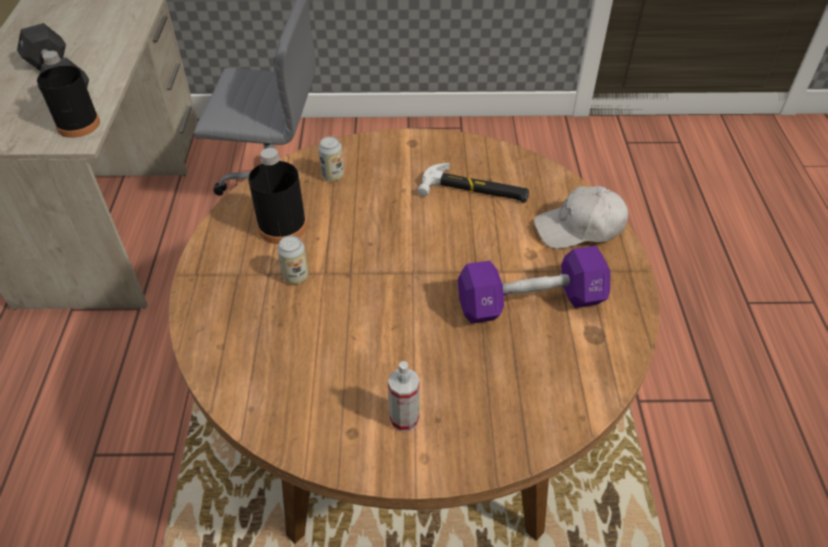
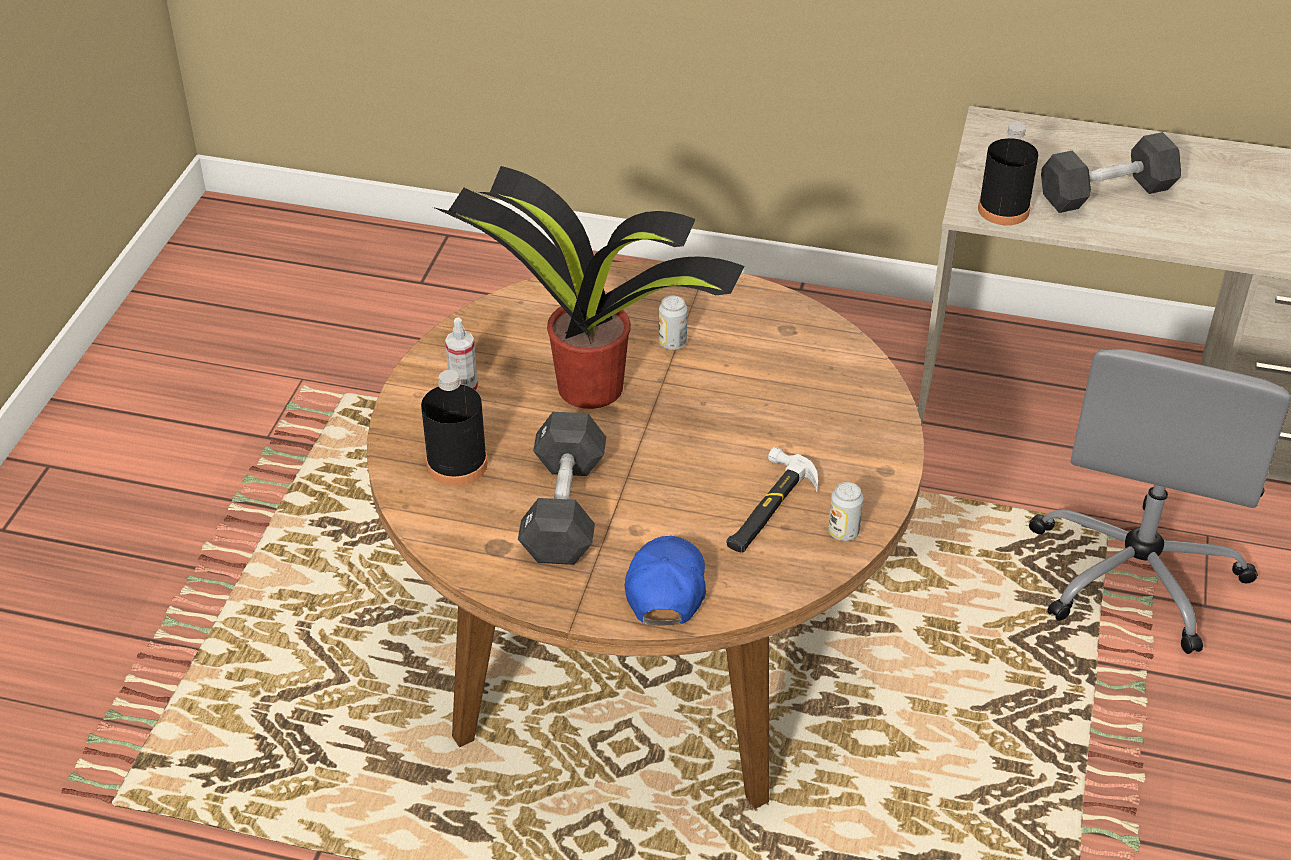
camera: 105 degrees right, 5 degrees down
(282, 227) = (754, 341): black bottle -> black bottle (457, 464)
(333, 175) = (835, 390): can -> can (843, 532)
(370, 323) = (586, 385): none -> potted plant
(530, 302) = (564, 508): purple dumbbell -> black dumbbell
(579, 228) = (665, 587): white cap -> blue cap

